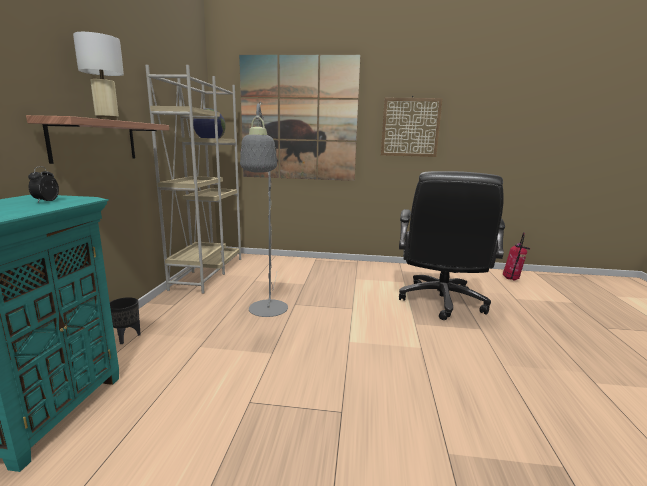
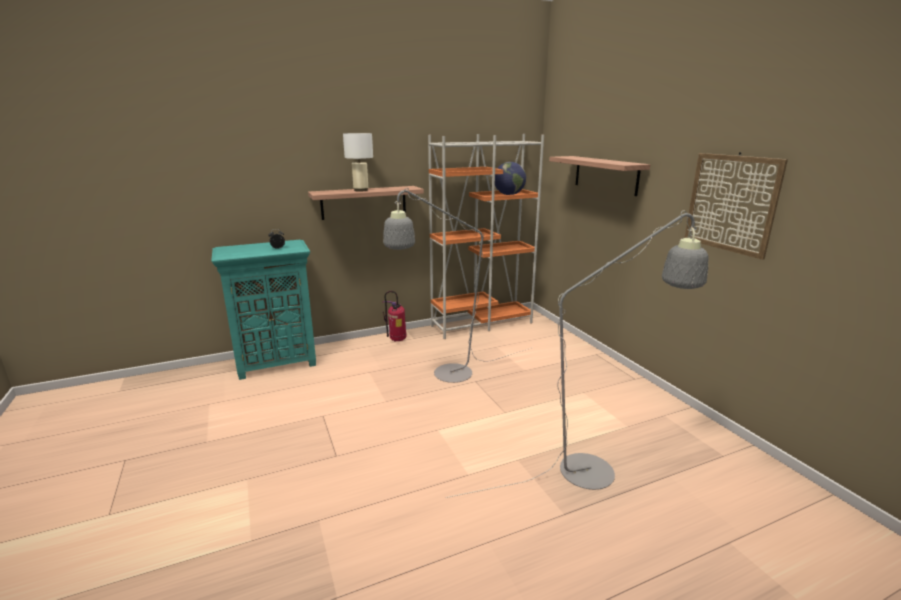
camera: 60 degrees right, 5 degrees up
(126, 337) = (357, 346): black planter -> none
(208, 273) = (482, 324): beige bookcase -> orange bookcase
(298, 119) = (605, 175): picture -> shelf
(440, 303) = (599, 468): black office chair -> grey floor lamp
(512, 279) = (824, 532): fire extinguisher -> fire extinguisher (396, 340)

